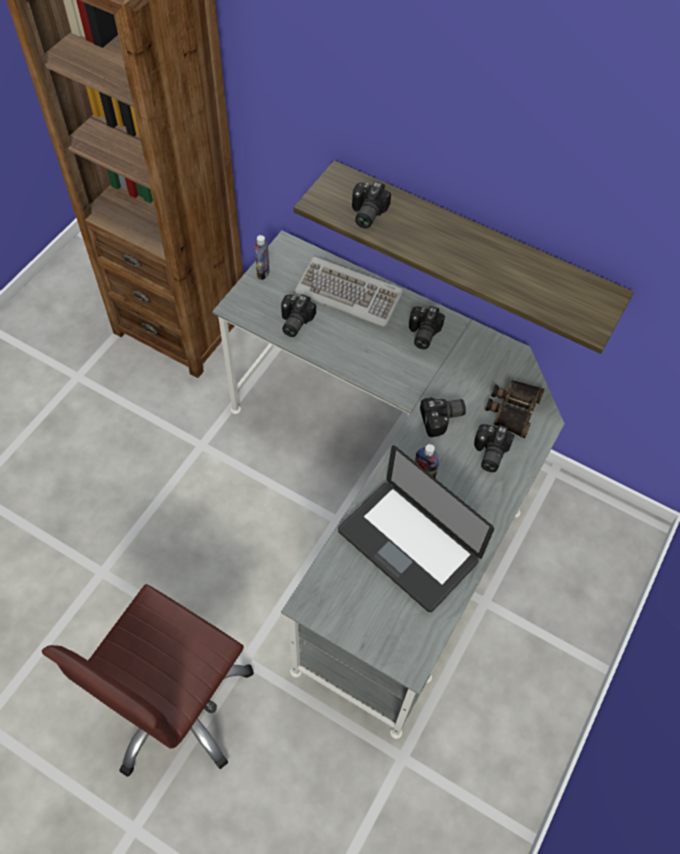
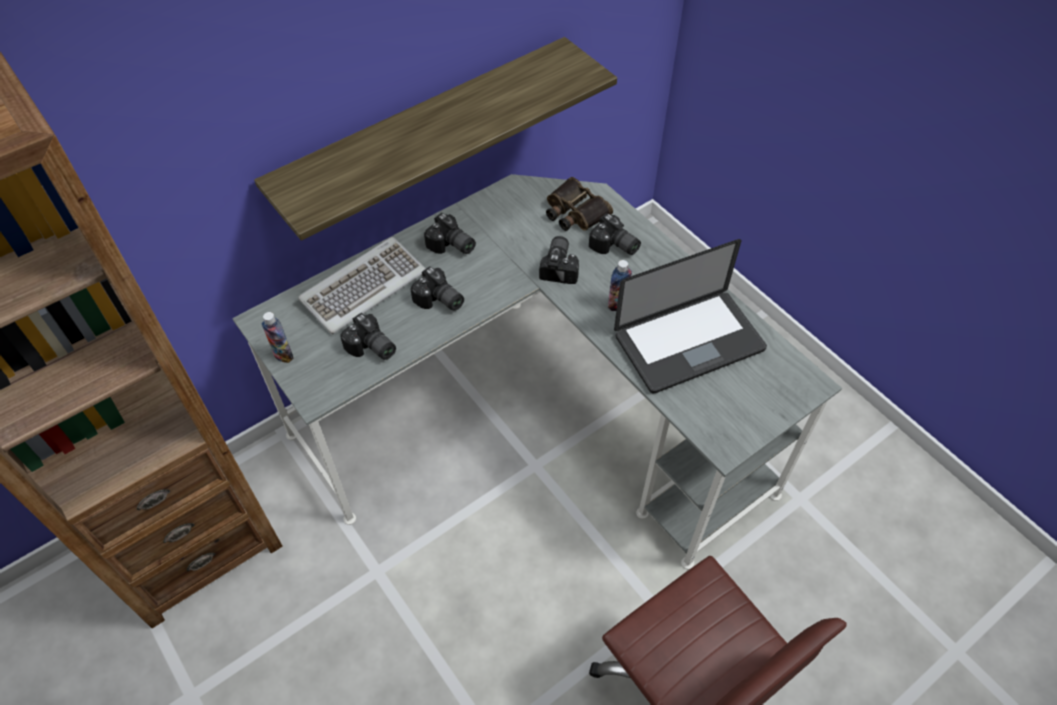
camera: 65 degrees left, 5 degrees down
(365, 214) = (352, 178): camera -> camera (439, 301)

